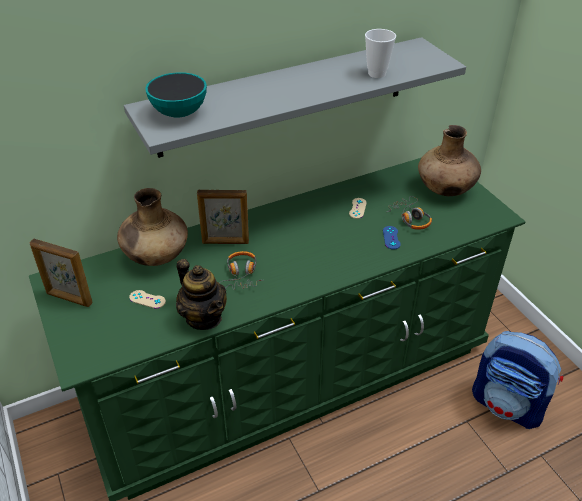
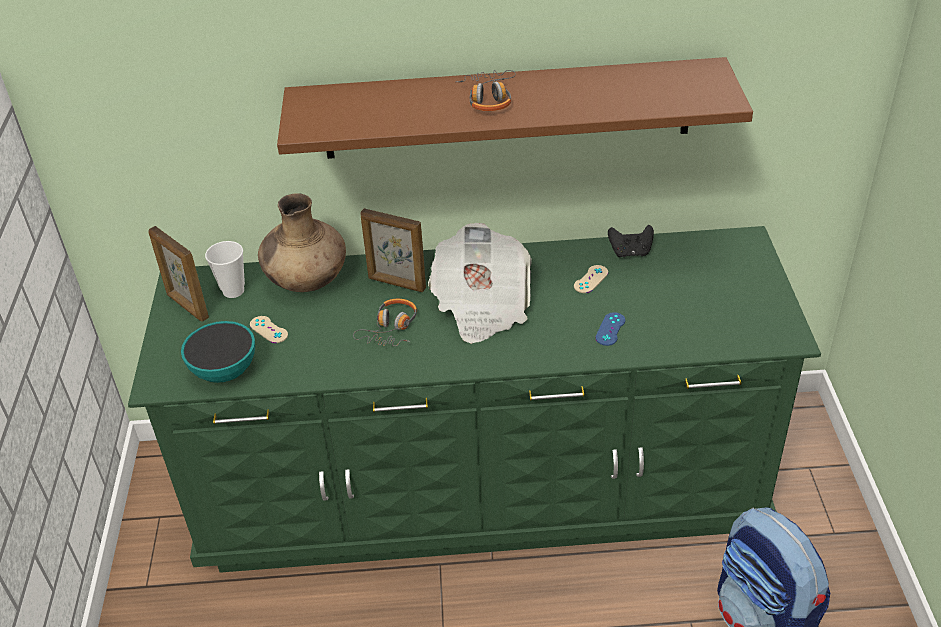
camera: 25 degrees right, 0 degrees up
(179, 113) = (337, 109): bowl -> bowl (225, 371)
(204, 317) = (318, 368): teapot -> none
(285, 96) = (507, 109): grey shelf -> brown shelf
(296, 243) = (481, 306): none -> newspaper
(371, 185) = (630, 252): none -> black game controller
(377, 74) = (618, 100): cup -> cup (233, 291)
(410, 218) = (654, 309): headphones -> headphones (489, 98)
(445, 189) = (732, 281): brown vase -> none

